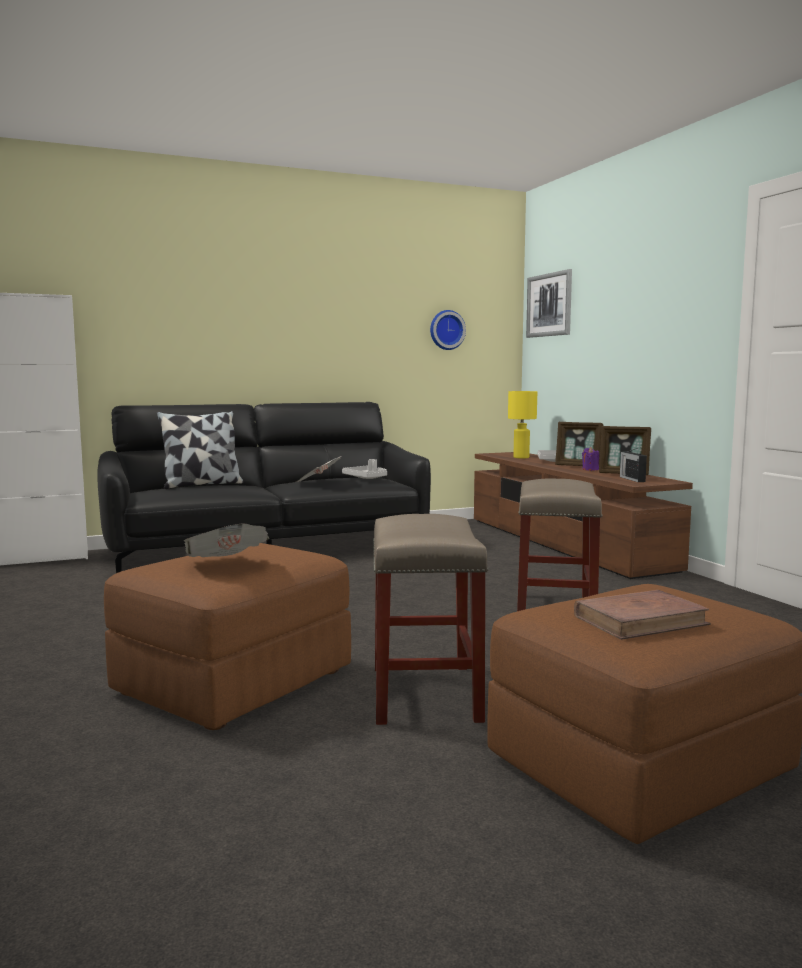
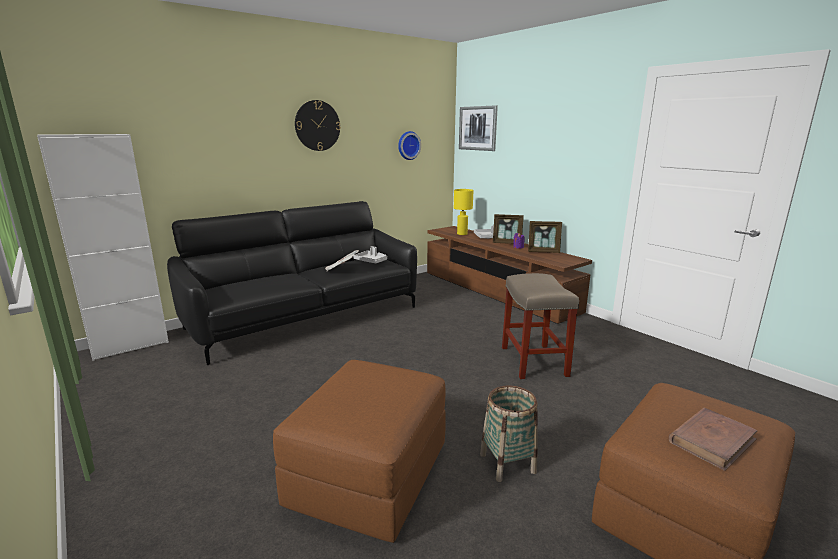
camera: 15 degrees left, 10 degrees up
(202, 485) = (255, 279): pillow -> none
(227, 565) = (370, 403): newspaper -> none
(312, 298) = (317, 125): none -> wall clock
(424, 692) = (507, 463): beige stool -> basket
(632, 479) = (554, 258): radio -> none

